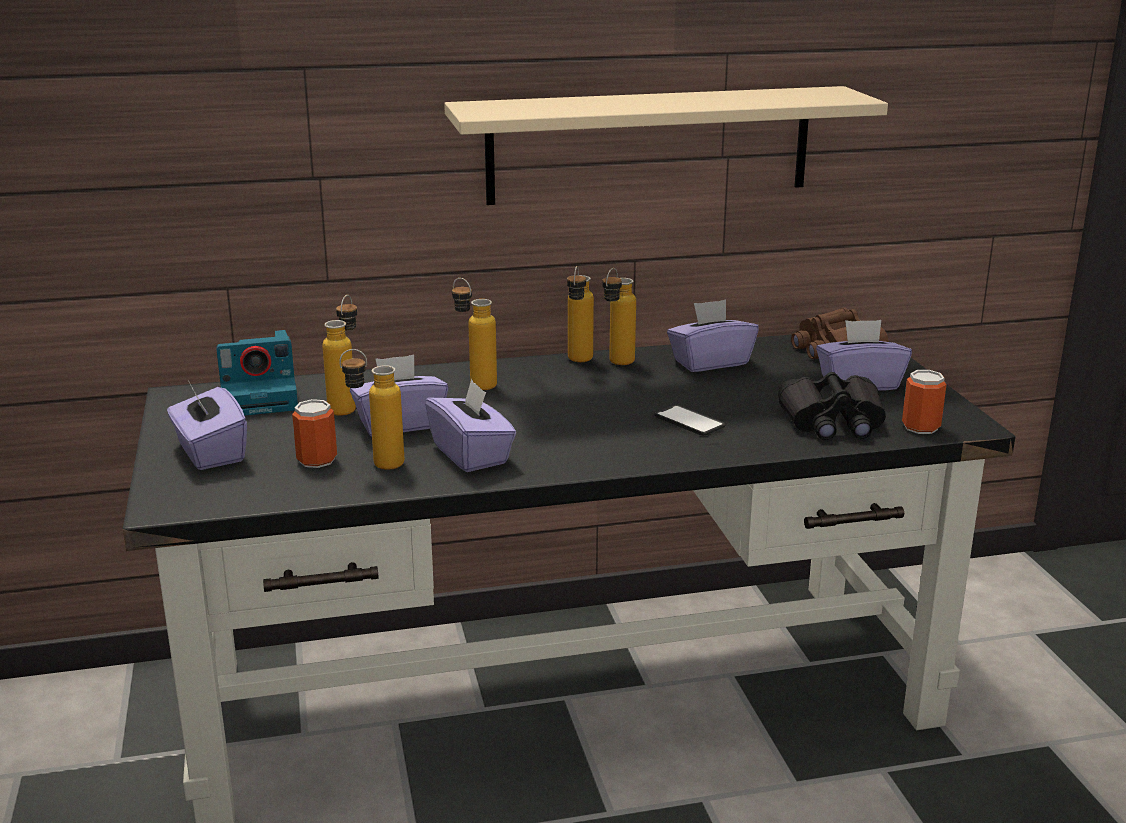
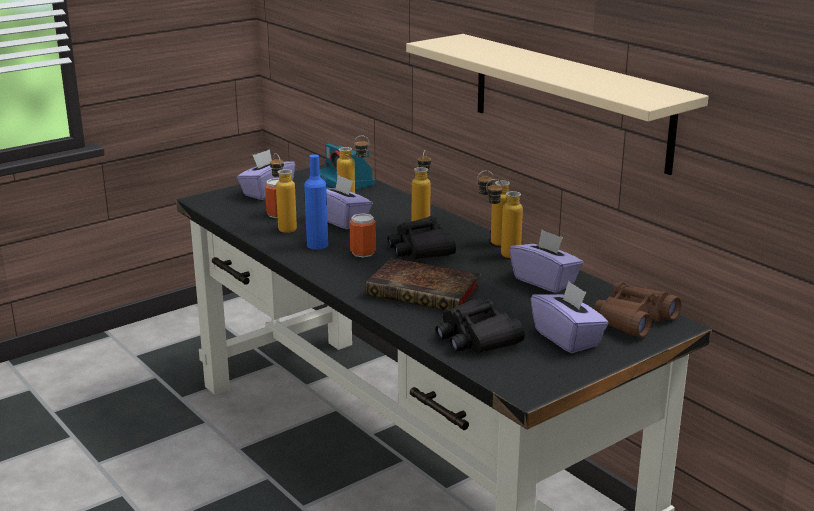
camera: 65 degrees right, 0 degrees up
(471, 454) = (317, 245): purple tissue box -> blue bottle
(555, 399) = (421, 249): none -> black binoculars
(689, 421) = (426, 292): phone -> book
(920, 427) = (502, 371): can -> can (363, 252)

